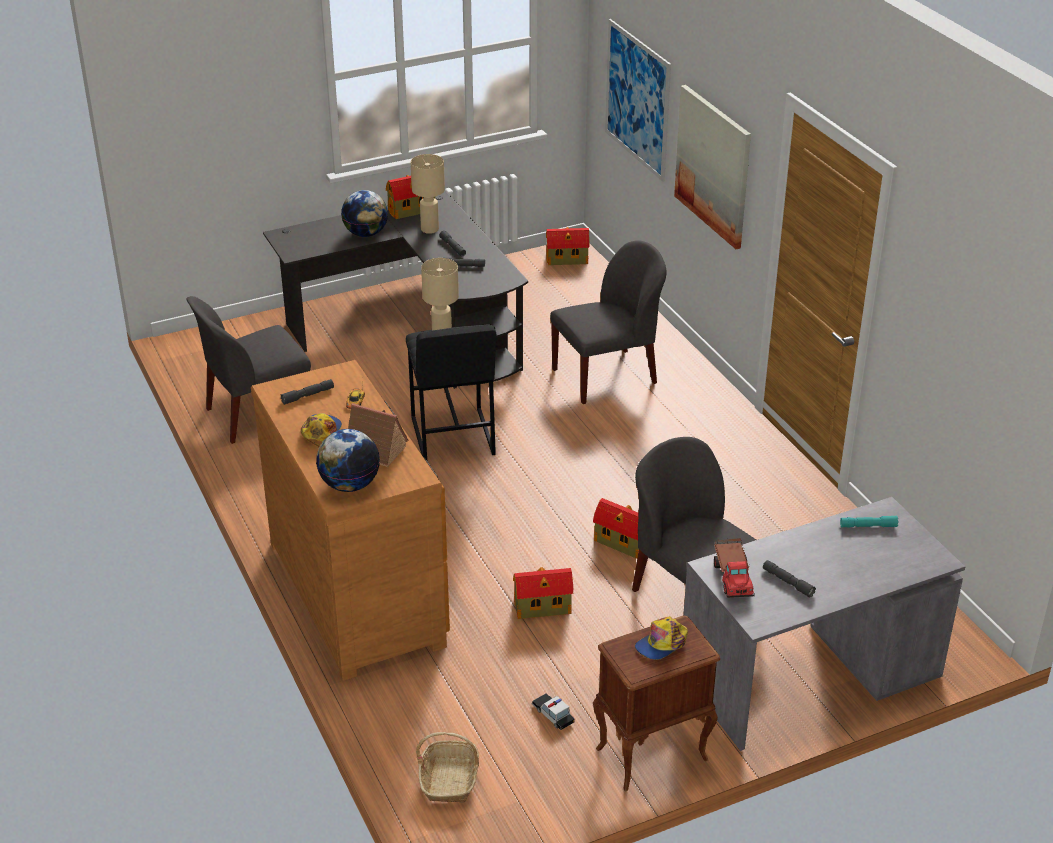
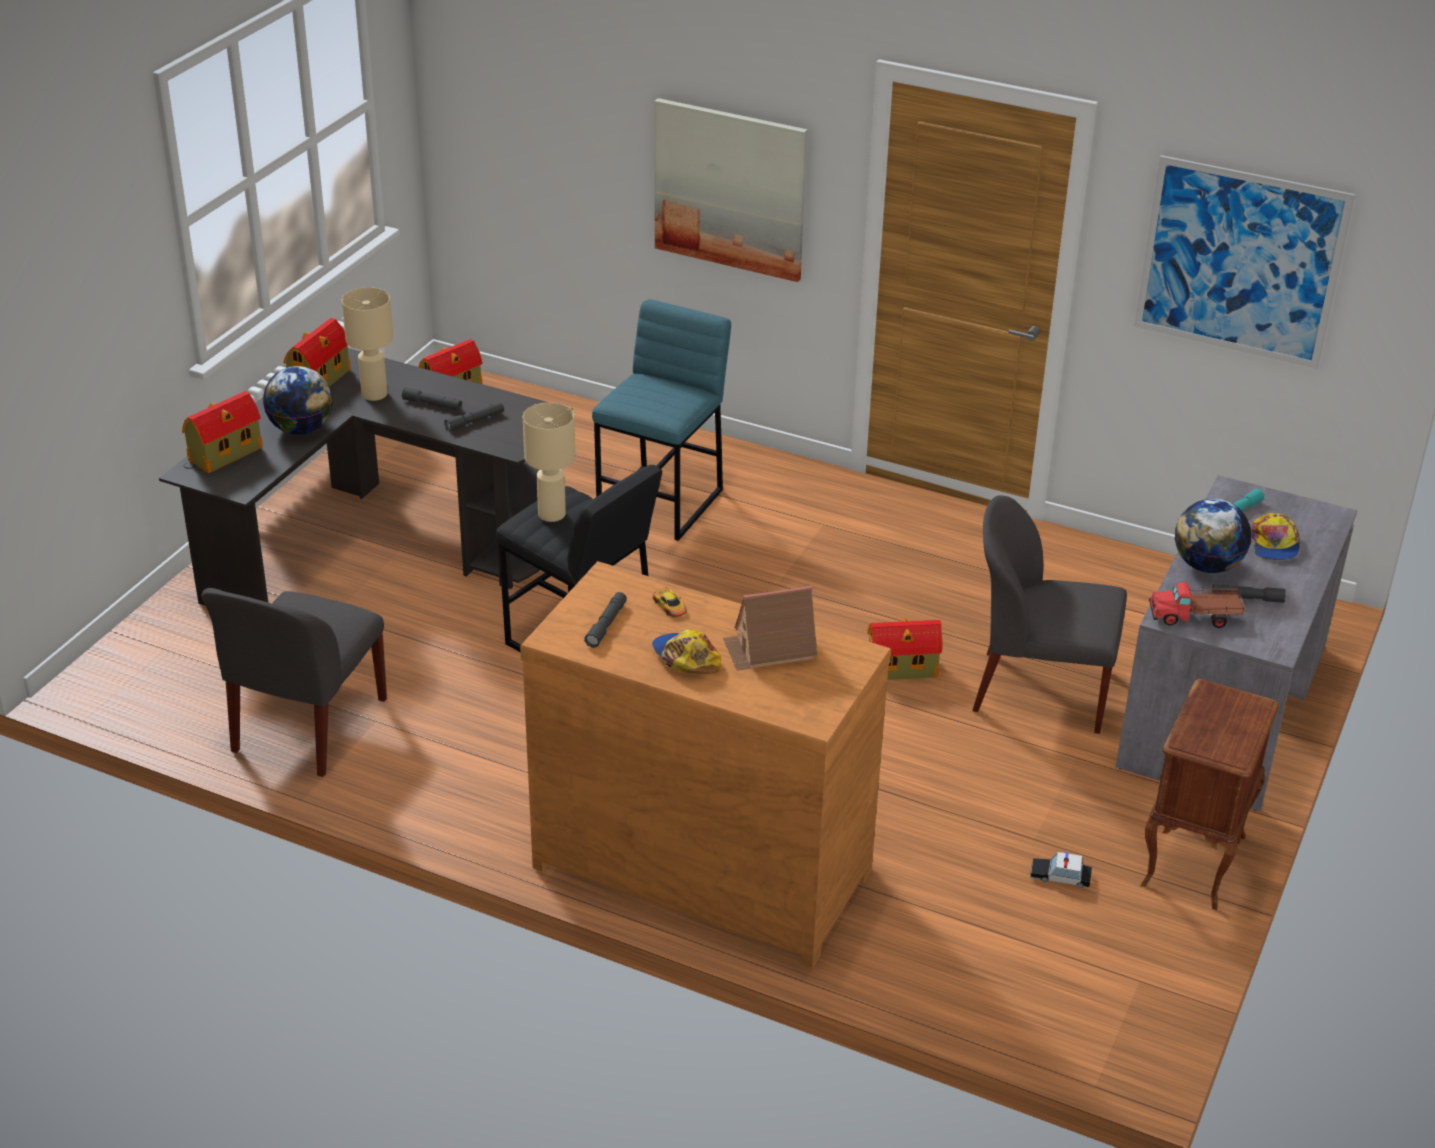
camera: 40 degrees left, 0 degrees up
(349, 485) = (802, 698): globe -> globe (1206, 566)
(449, 779) = (1051, 1001): basket -> none
(541, 607) = (910, 776): toy house -> toy house (224, 455)
(607, 376) = (662, 501): grey chair -> blue stool
(637, 99) = (547, 142): picture -> picture (1240, 262)
(662, 643) = (1218, 716): cap -> cap (1274, 544)
(733, 576) = (1196, 617): toy truck -> toy truck turned 135 degrees clockwise

